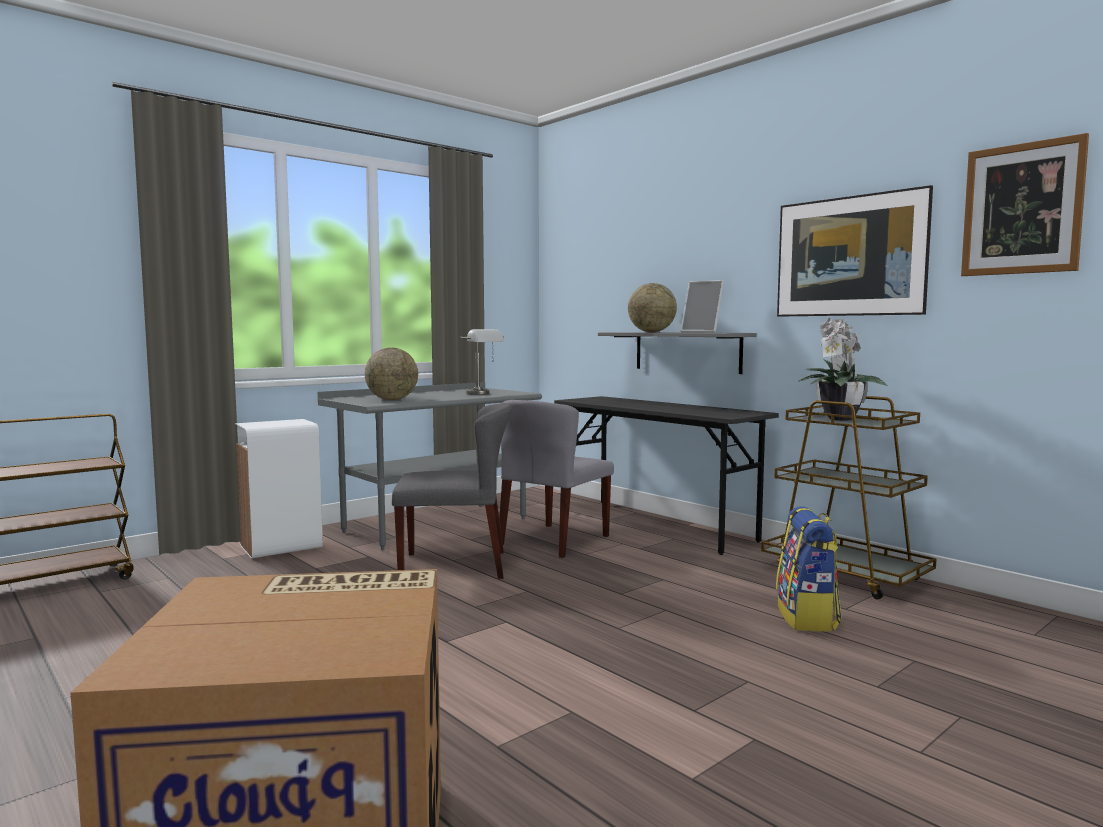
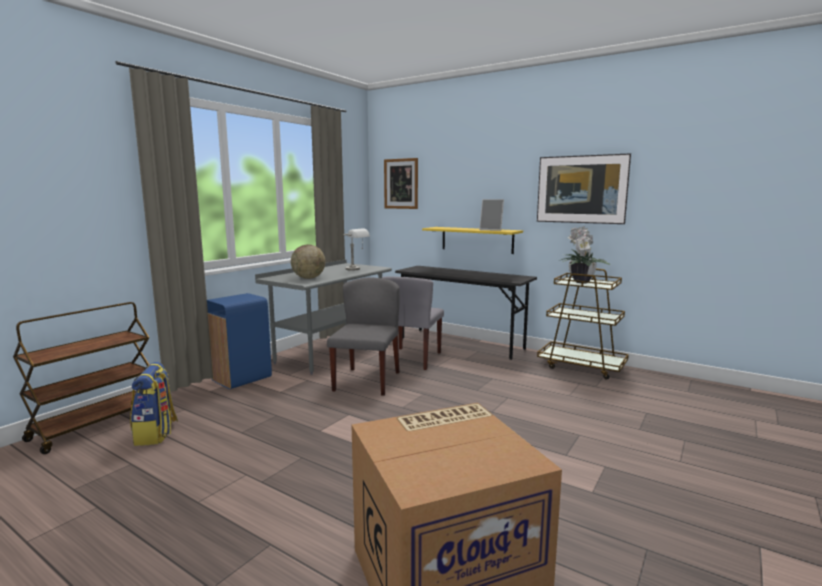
camera: 15 degrees left, 5 degrees up
(279, 546) = (240, 378): white trash can -> blue trash can
(455, 565) = (366, 381): grey chair -> grey chair turned 60 degrees counterclockwise
(651, 332) = (457, 228): globe -> none
(687, 351) = (477, 240): grey shelf -> yellow shelf
(807, 618) = (581, 394): backpack -> backpack (156, 434)
(1022, 209) = (679, 170): picture -> picture (401, 183)

